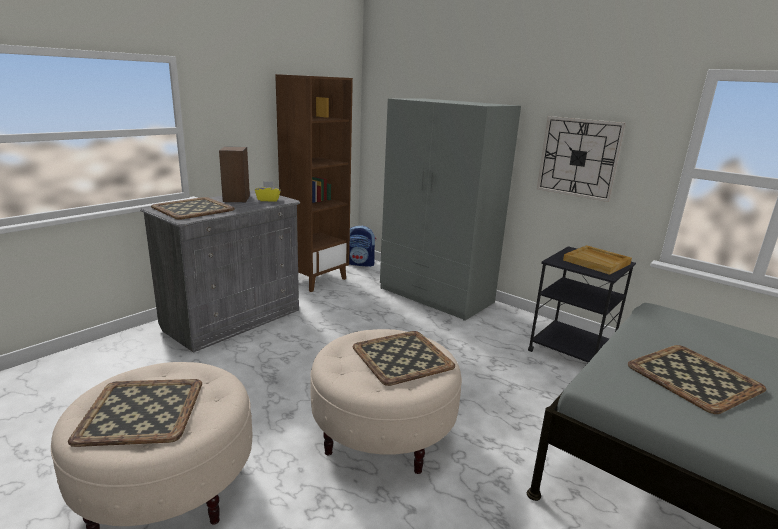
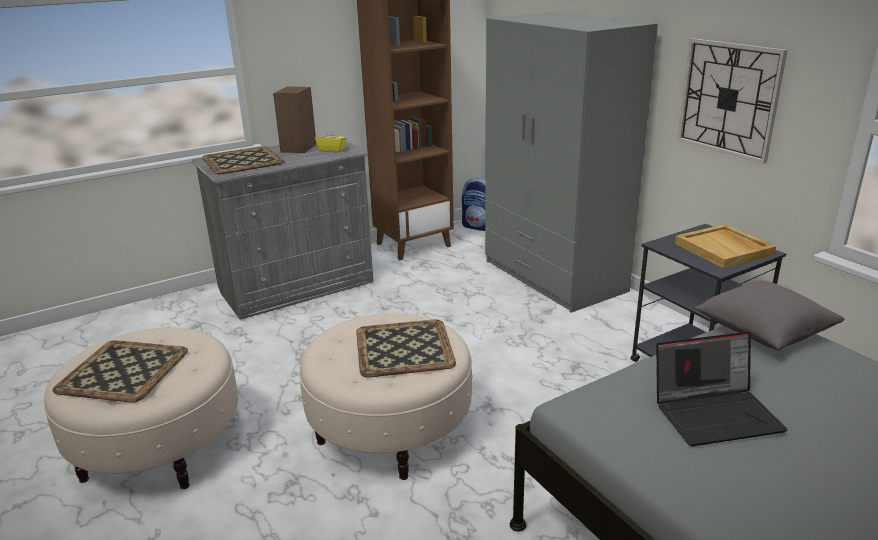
camera: 20 degrees right, 5 degrees up
(663, 315) = (762, 331): none -> grey pillow
(693, 377) = (716, 413): tray -> laptop

